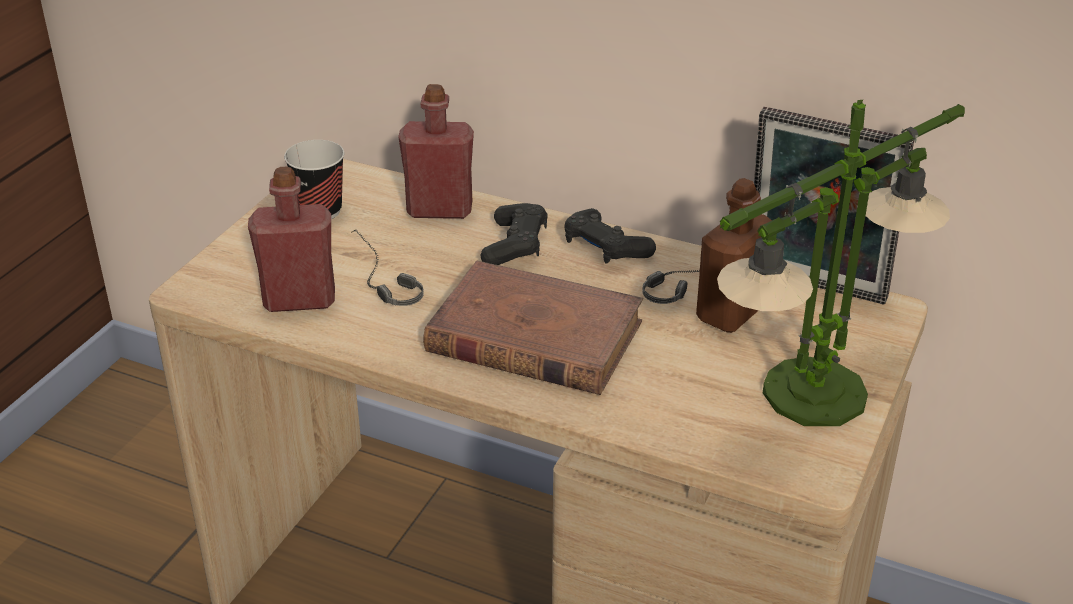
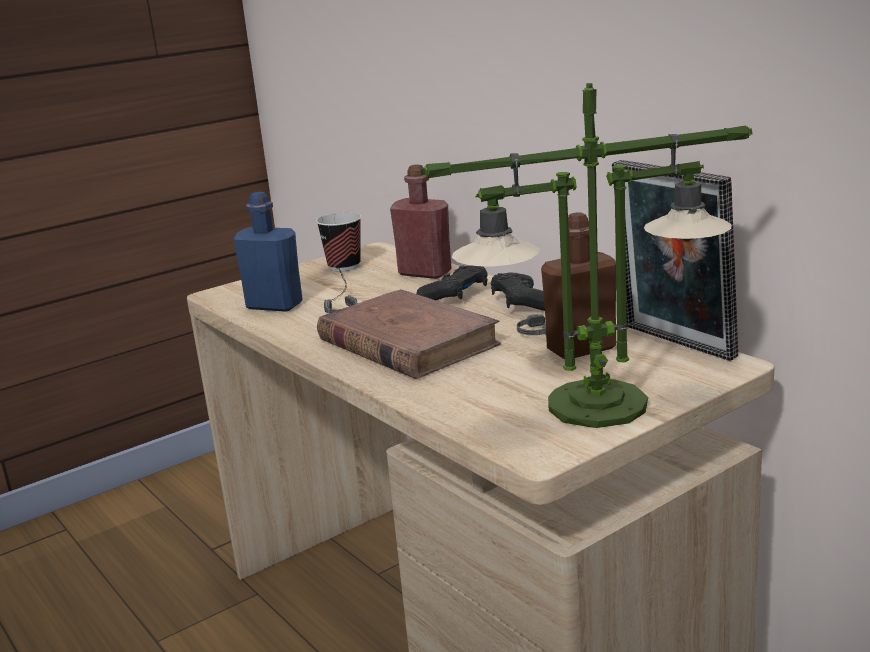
camera: 30 degrees right, 15 degrees down
(299, 300) = (274, 305): red bottle -> blue bottle

